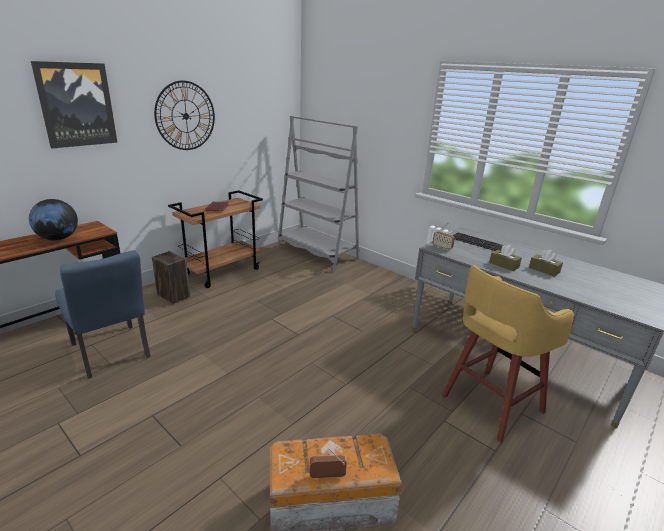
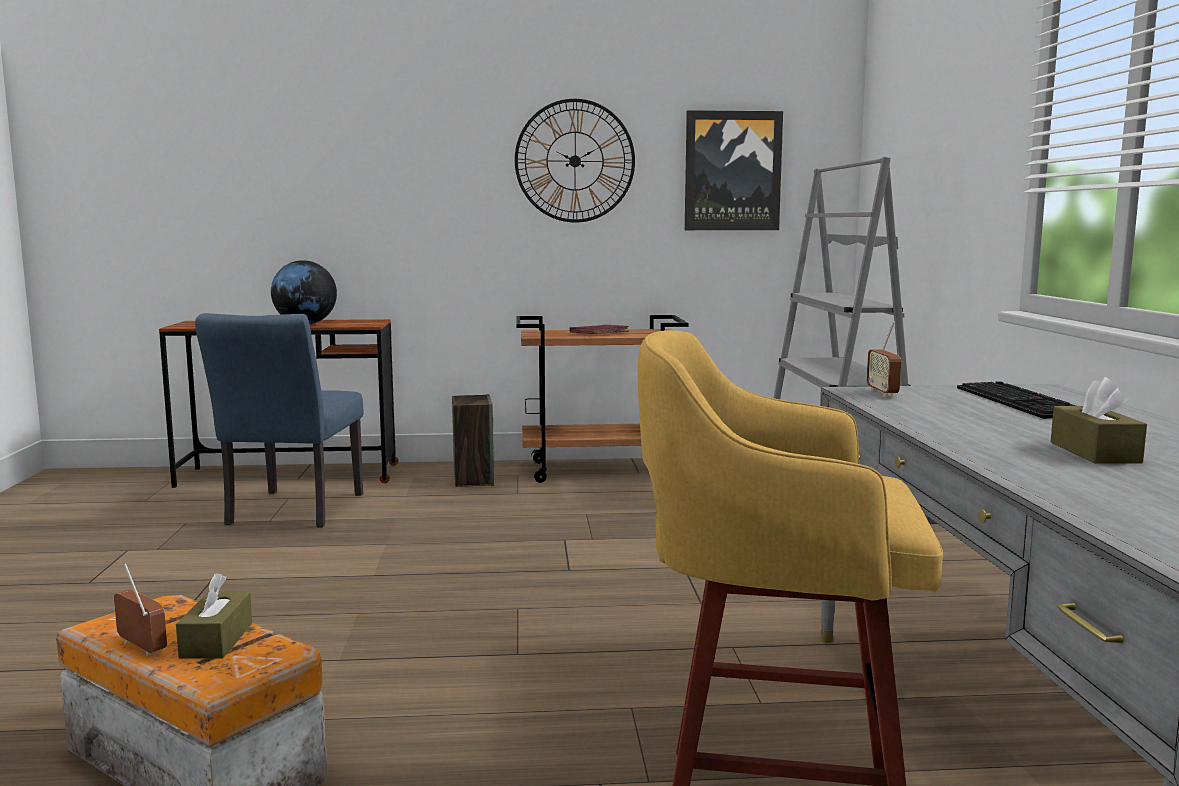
camera: 45 degrees right, 15 degrees down
(77, 105) = (391, 134): picture -> picture (732, 171)
(504, 265) = (978, 429): brown tissue box -> brown tissue box (216, 640)

